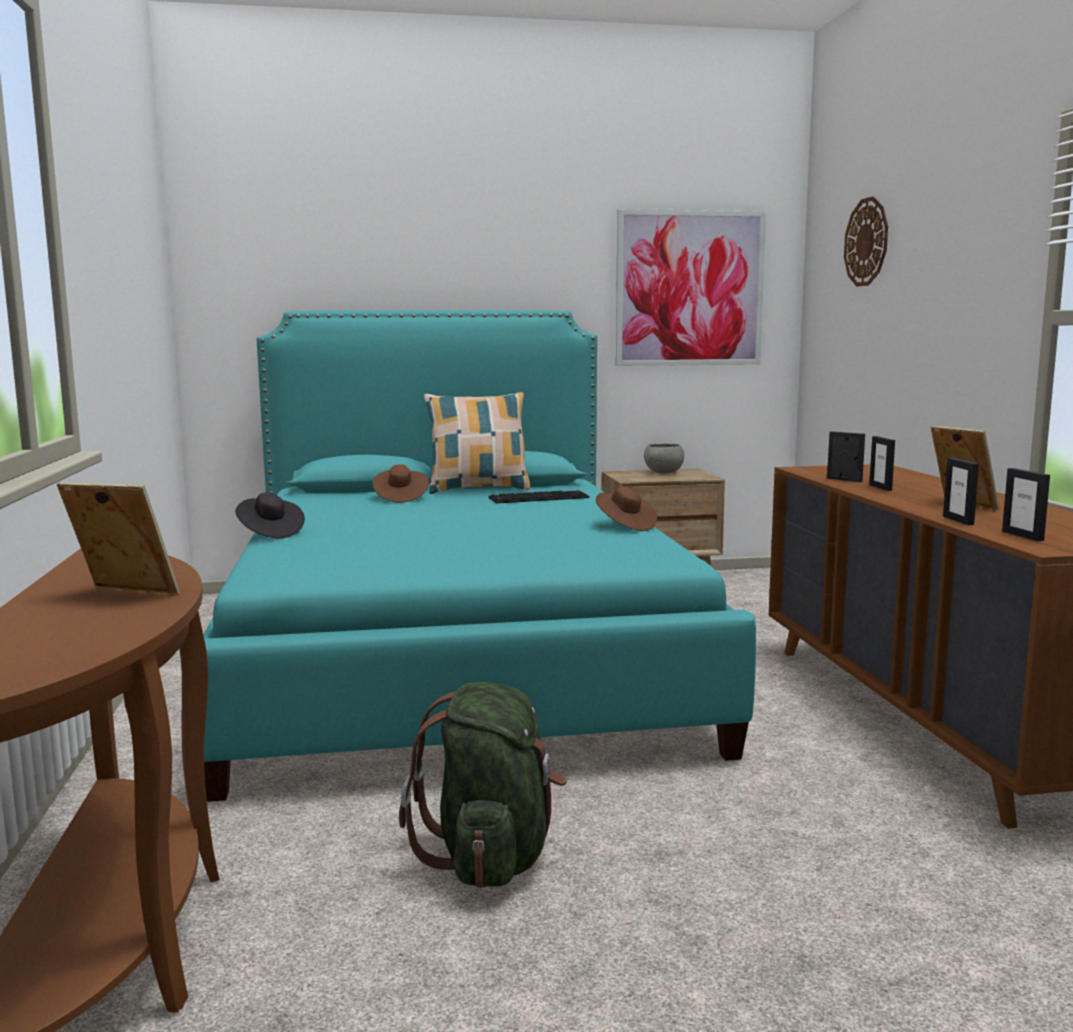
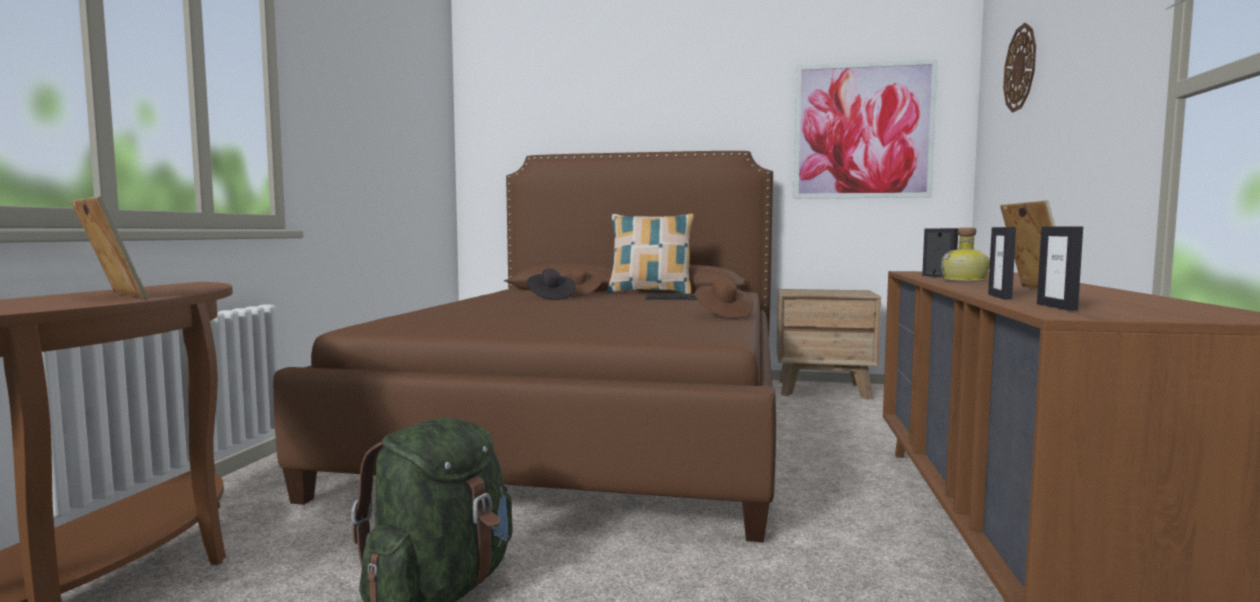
camera: 20 degrees right, 5 degrees down
(270, 533) = (437, 305): black hat -> black hat (550, 297)
(453, 656) = (593, 425): turquoise bed -> brown bed
(663, 473) = (830, 291): grey bowl -> none
(880, 487) = (965, 280): picture frame -> bottle

